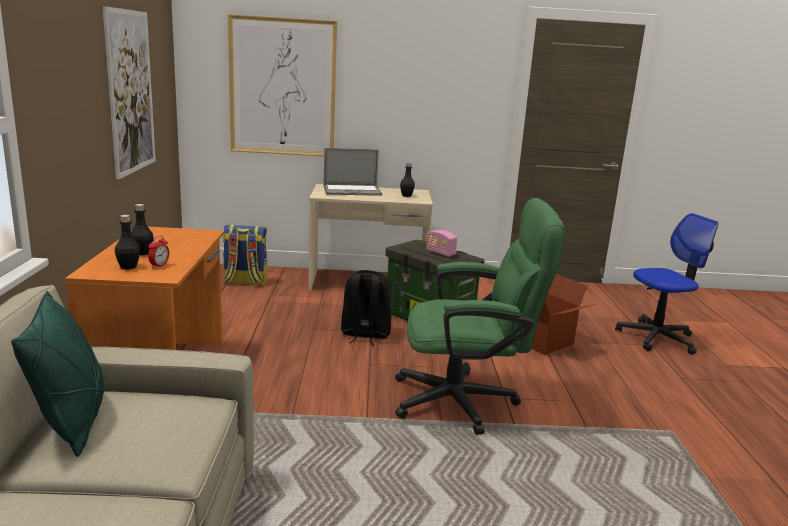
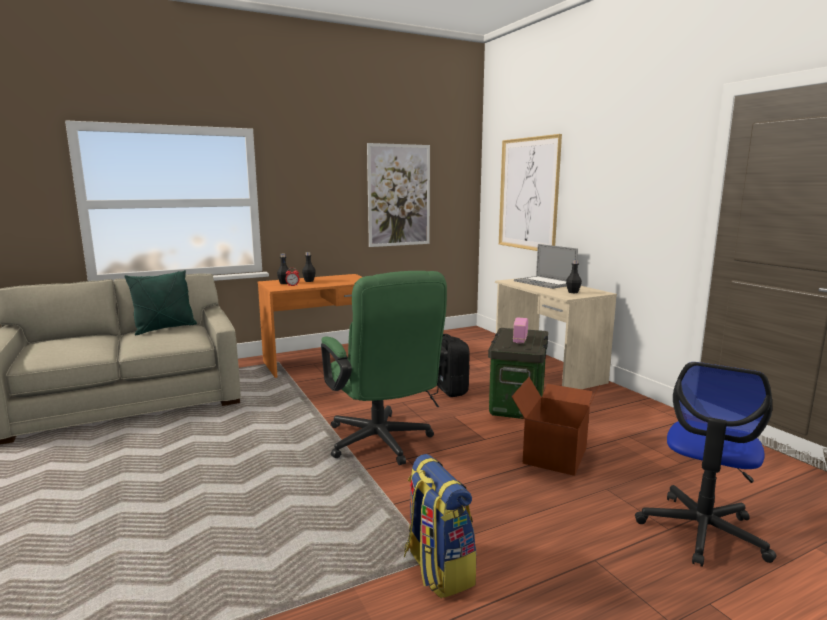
camera: 65 degrees right, 5 degrees down
(245, 282) = (474, 343): backpack -> backpack (437, 569)
(657, 338) = (702, 531): office chair -> office chair turned 75 degrees clockwise

